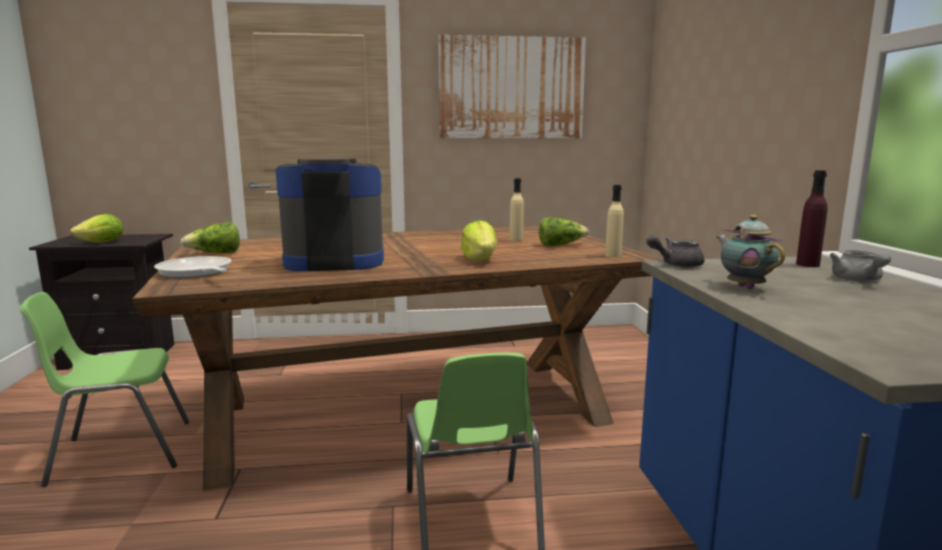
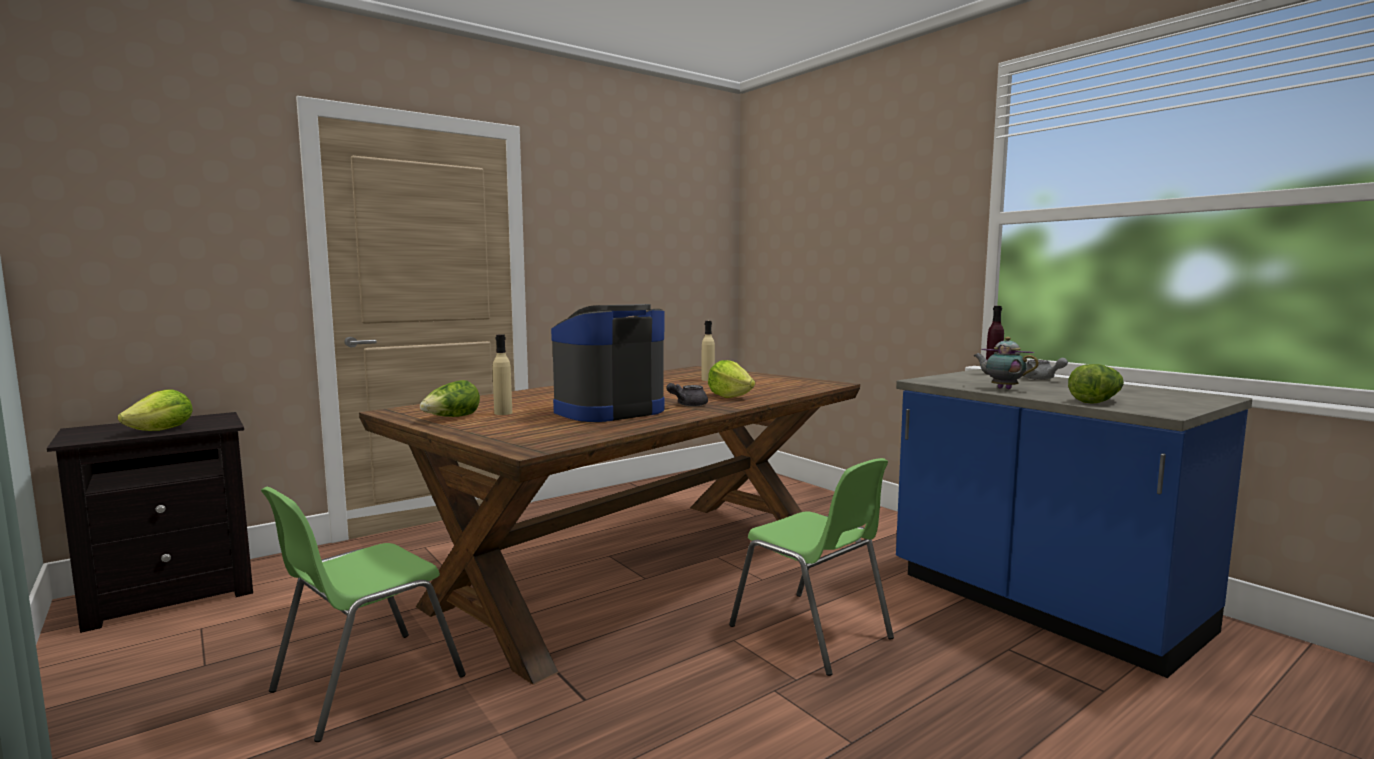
camera: 30 degrees left, 5 degrees down
(196, 273) = (503, 435): frying pan -> none
(511, 88) = (628, 232): picture -> none
(560, 245) = (757, 381): lettuce -> lettuce (1096, 401)
(613, 255) = (819, 384): beige bottle -> beige bottle (503, 413)
(676, 264) = (926, 380): grey teapot -> grey teapot (687, 405)

